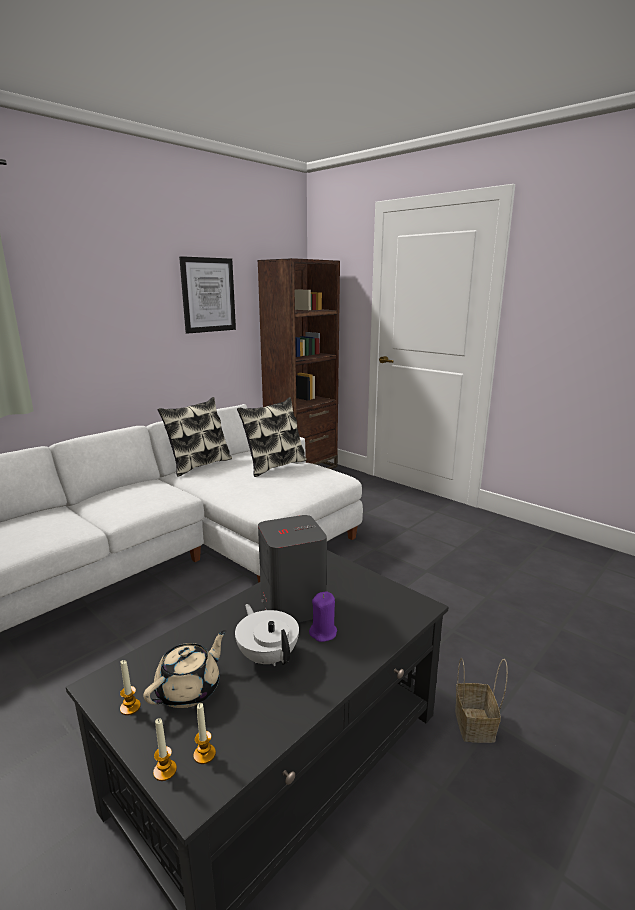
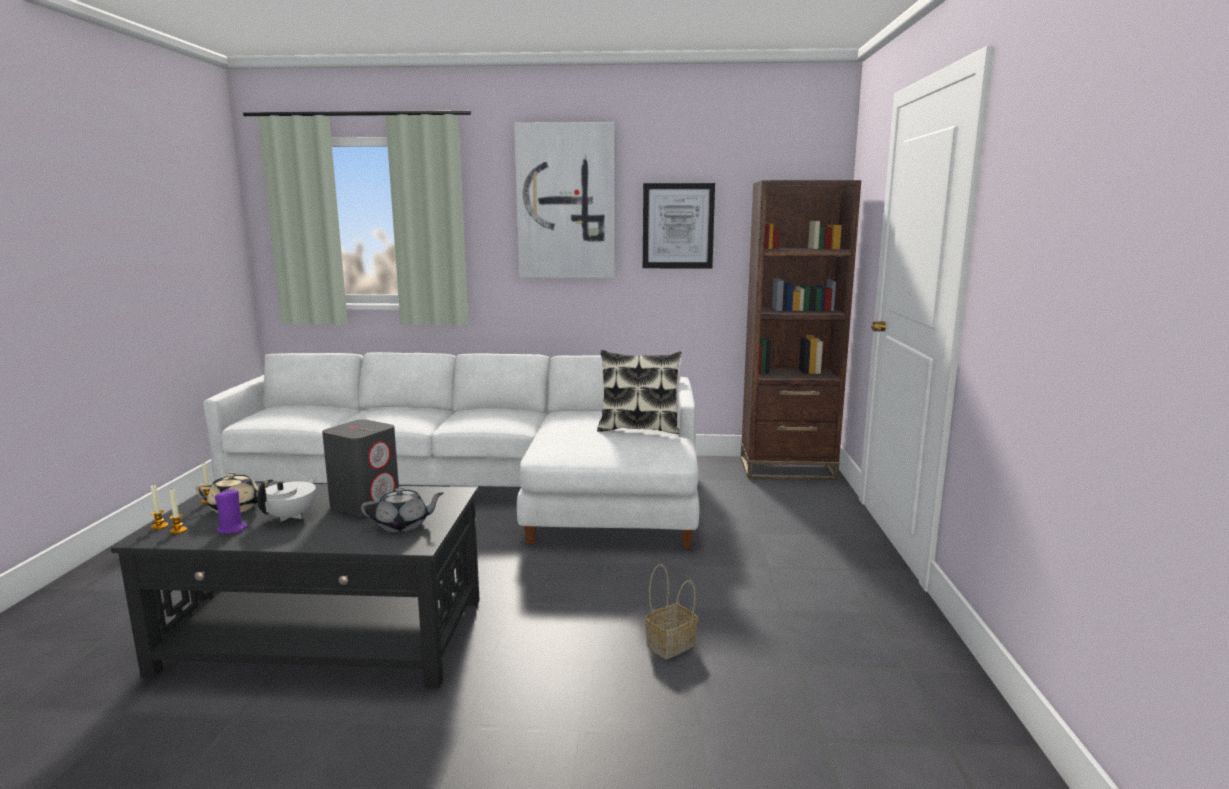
camera: 50 degrees right, 5 degrees down
(114, 272) = (566, 202): none -> picture
(199, 465) = (587, 410): pillow -> none
(323, 633) = (337, 523): purple candle -> purple candle (232, 529)
(369, 601) = (403, 525): none -> grey teapot
(475, 726) = (447, 717): basket -> basket (670, 646)

